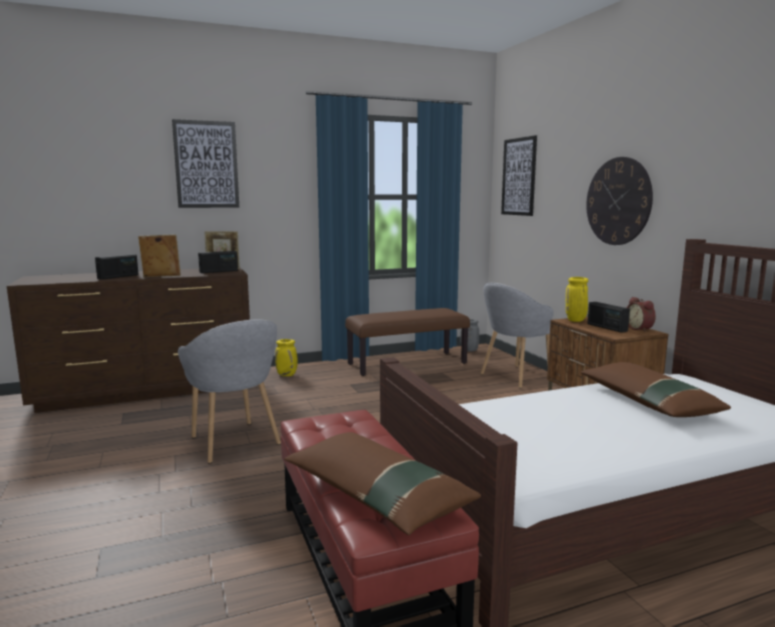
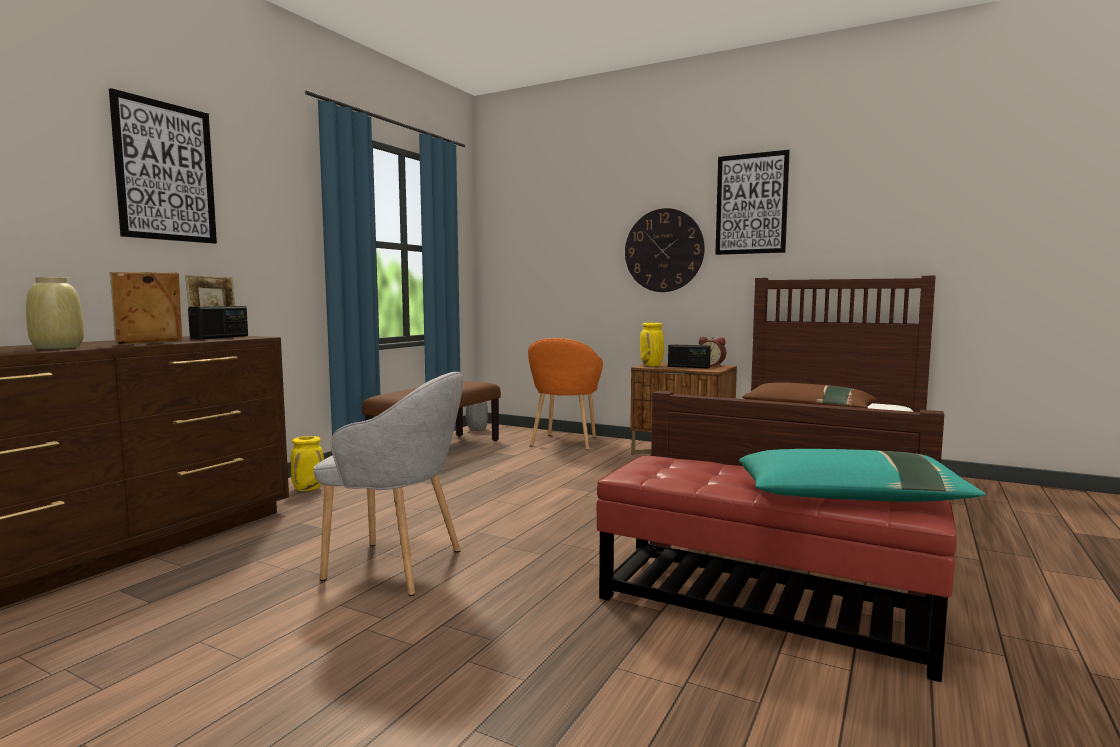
camera: 40 degrees left, 5 degrees down
(118, 277) = (57, 347): radio -> beige vase
(375, 495) = (850, 497): brown pillow -> turquoise pillow
(514, 376) = (564, 442): grey armchair -> orange armchair
(519, 177) = (522, 230): picture -> picture (751, 204)

